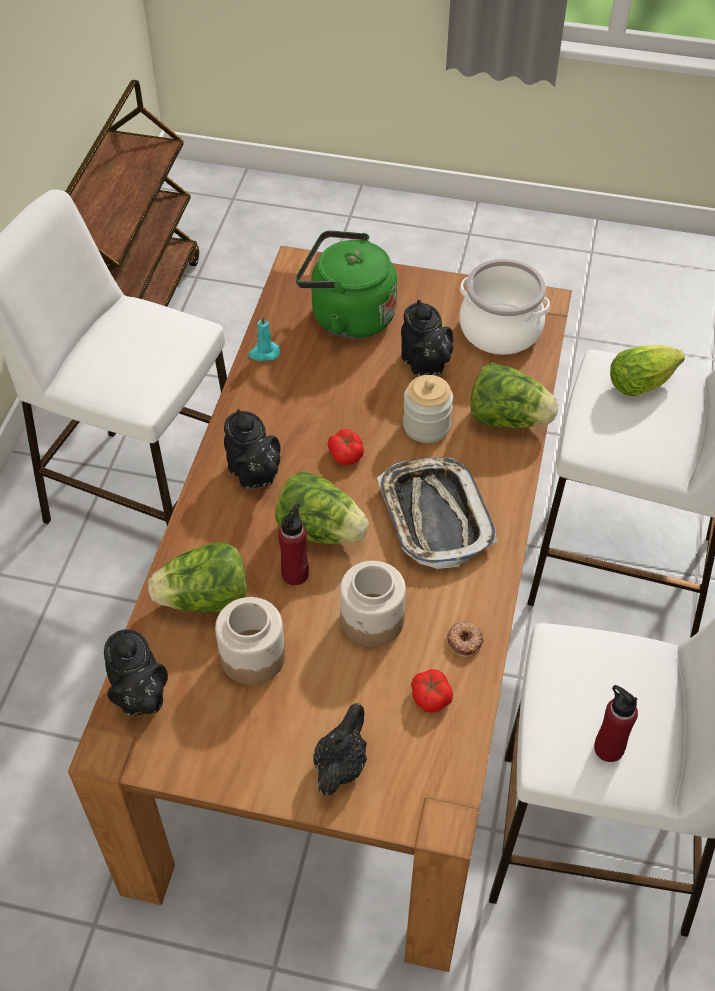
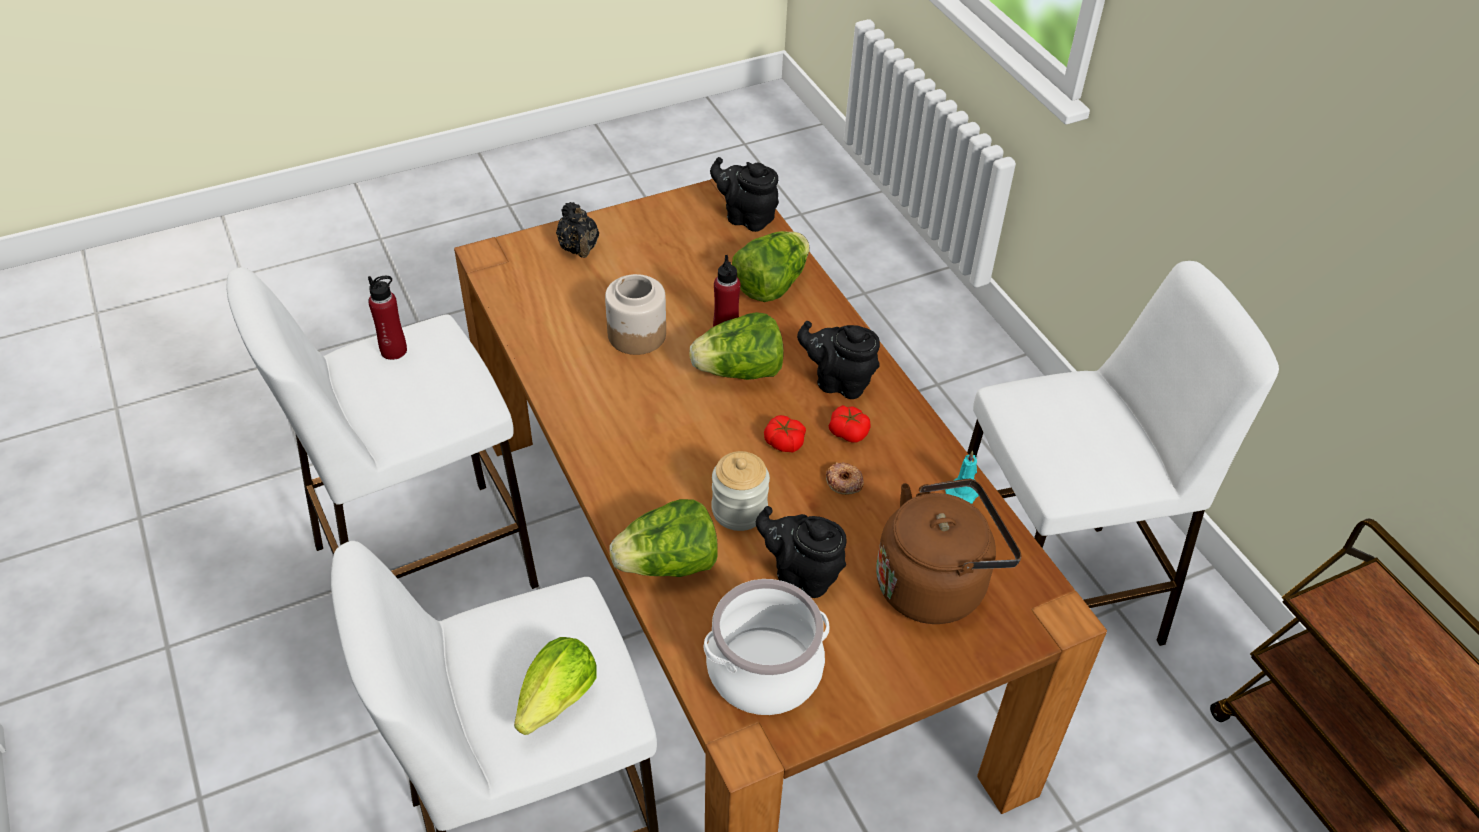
camera: 140 degrees right, 5 degrees down
(253, 656) = (699, 272): jar -> none
(347, 316) = (936, 583): green kettle -> brown kettle
(430, 697) = (550, 312): tomato -> tomato (848, 432)
(434, 516) = (657, 433): tray -> none
(465, 641) = (553, 358): donut -> donut (844, 482)

